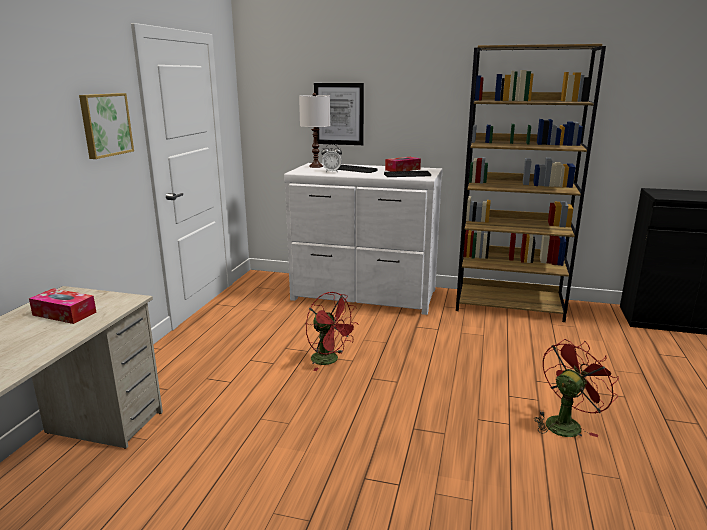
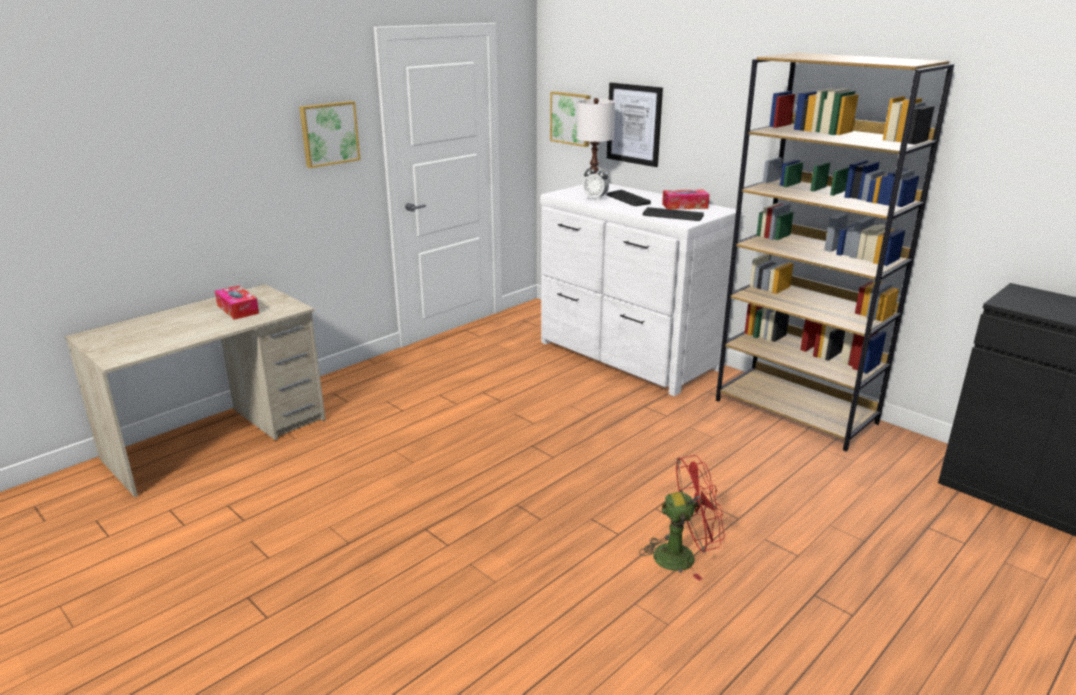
camera: 30 degrees right, 5 degrees up
(276, 115) = (571, 118): none -> picture
(330, 360) = (511, 416): red fan -> none

